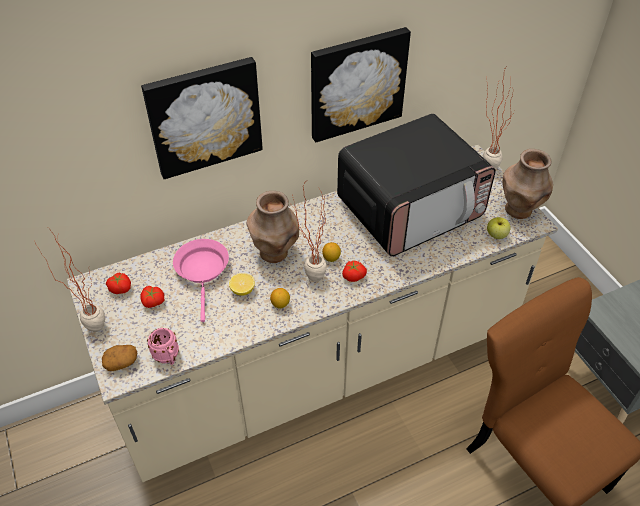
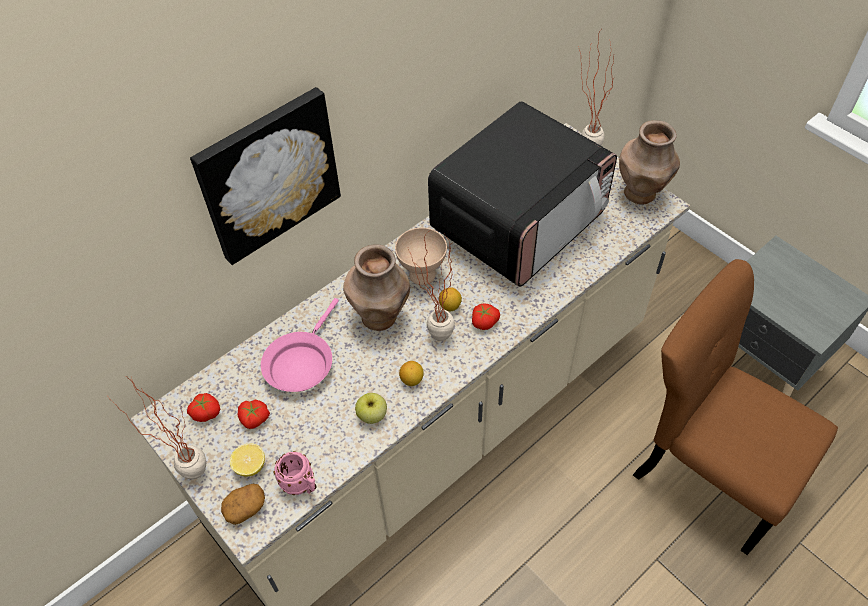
camera: 15 degrees left, 5 degrees up
(203, 271) = (301, 363): pink frying pan -> pink frying pan turned 135 degrees counterclockwise
(242, 290) = (359, 374): lemon -> lemon (250, 466)
(318, 230) = (421, 275): none -> beige bowl
(356, 83) = (434, 87): picture -> none
(496, 235) = (627, 230): apple -> apple (372, 415)

